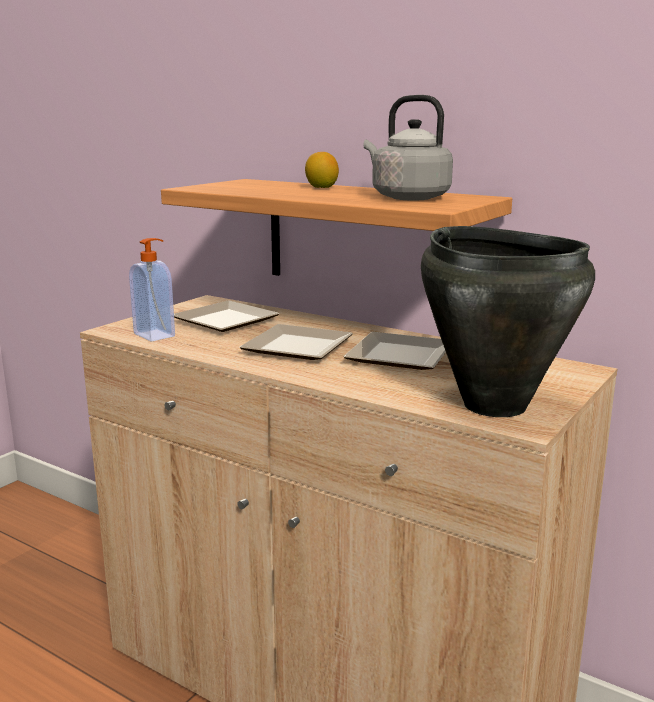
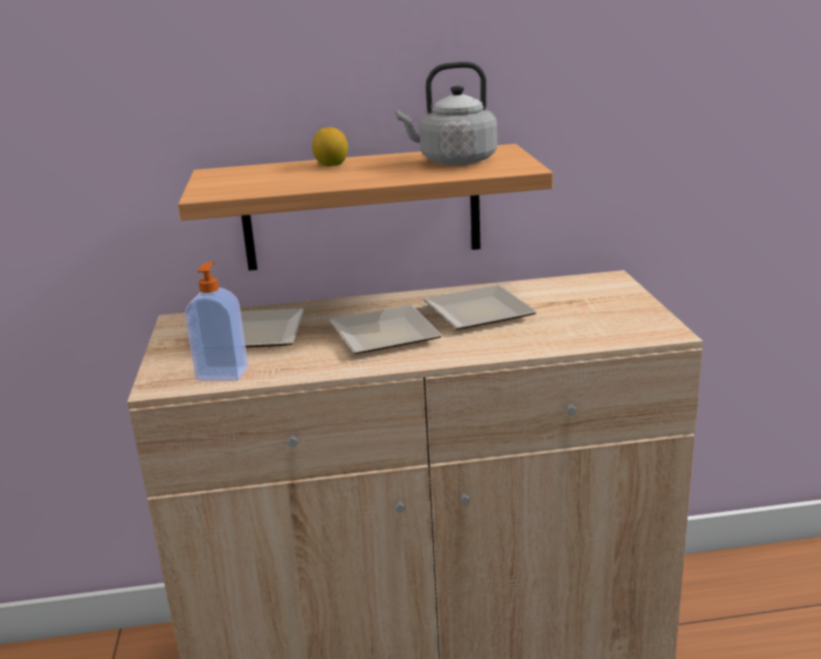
camera: 40 degrees left, 5 degrees up
(494, 405) = (620, 325): black cooking pot -> none

